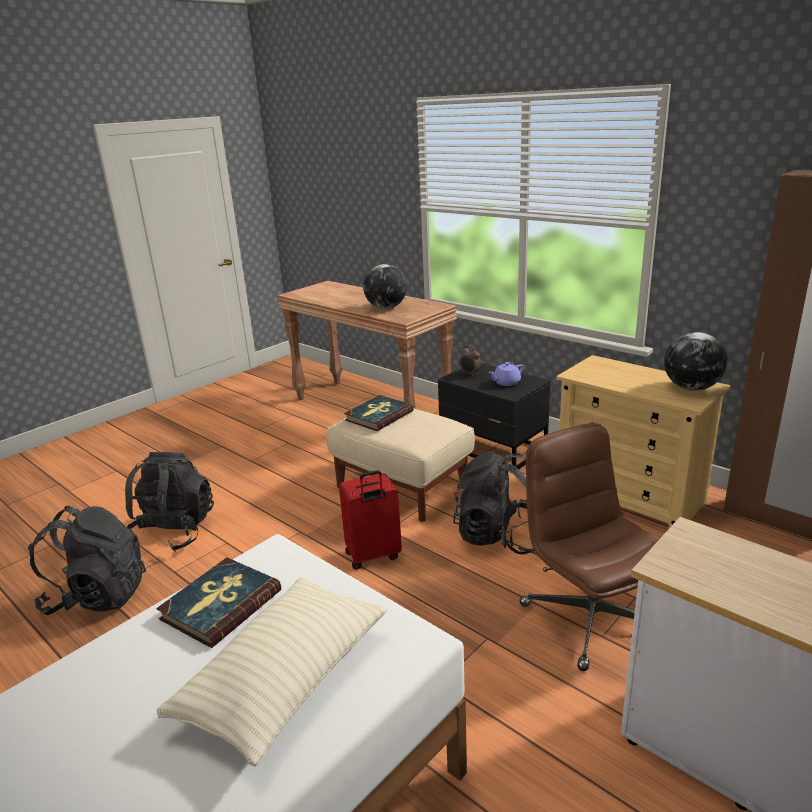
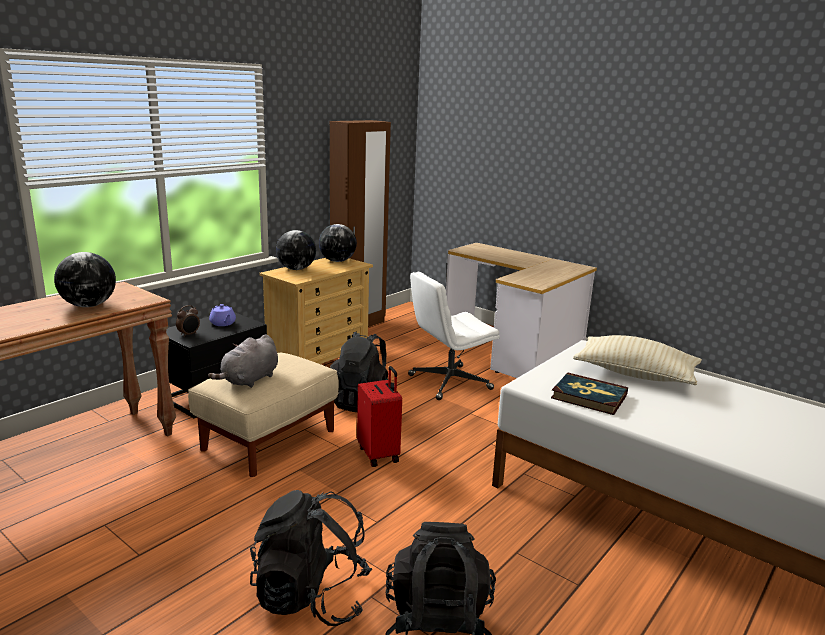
camera: 95 degrees left, 5 degrees down
(378, 416) = (249, 380): book -> grey plush toy
(590, 618) = (449, 383): brown office chair -> white office chair
(622, 369) = (296, 269): none -> globe

